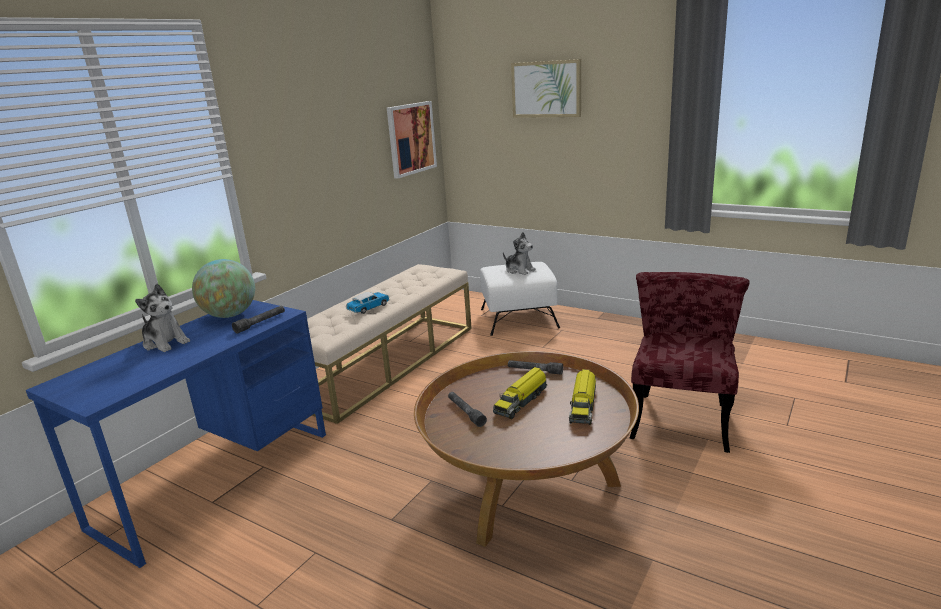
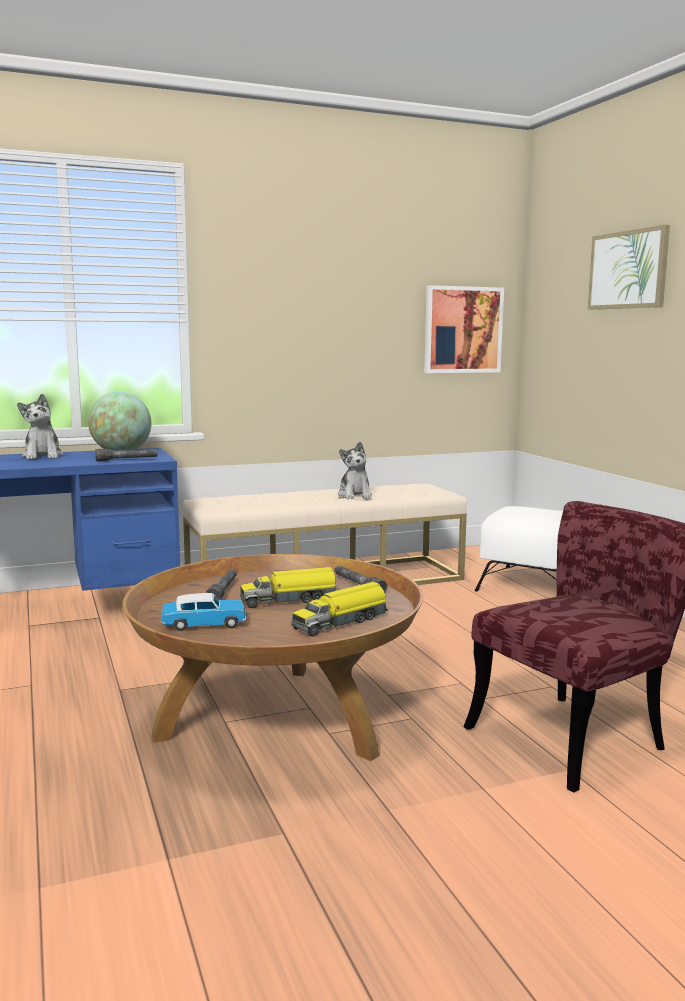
camera: 35 degrees right, 10 degrees down
(369, 308) = (300, 499): toy car -> toy car (204, 624)
(519, 270) = (541, 514): plush toy -> plush toy (355, 495)

